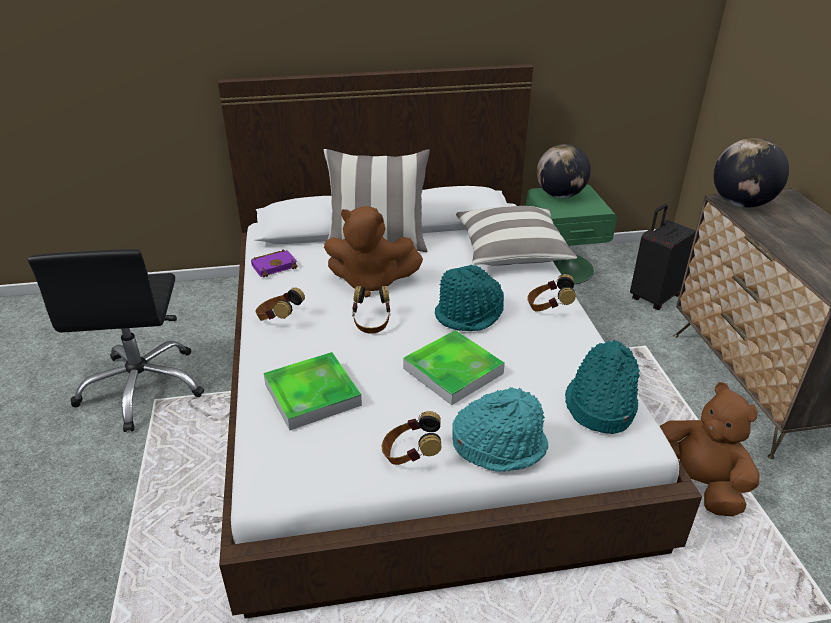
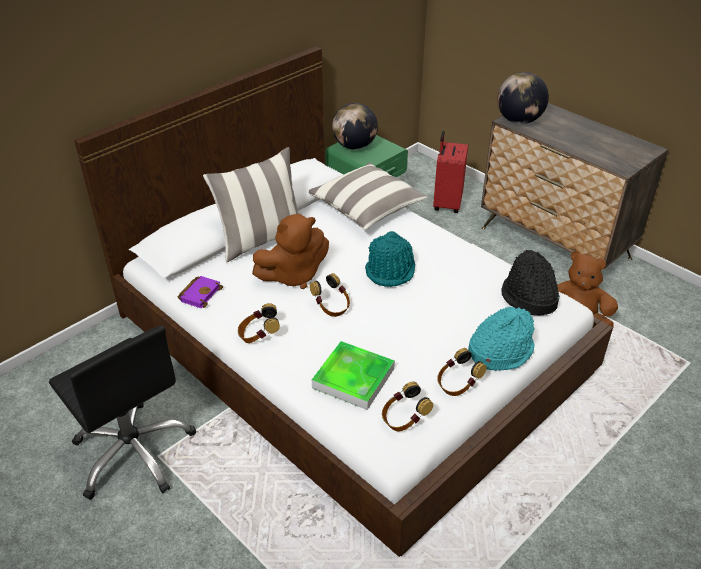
camera: 35 degrees left, 5 degrees up
(453, 371) = (423, 316): tray -> none
(548, 308) = (435, 243): headphones -> headphones (404, 419)
(599, 406) = (528, 298): turquoise hat -> black hat
(653, 297) = (446, 204): black suitcase -> red suitcase

